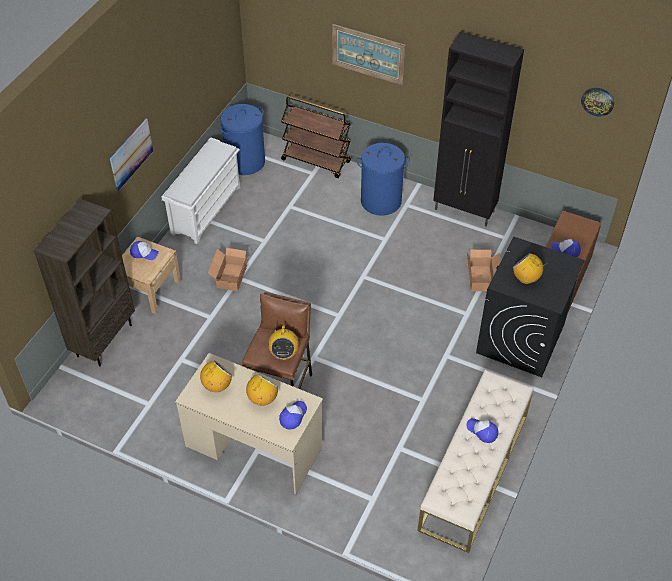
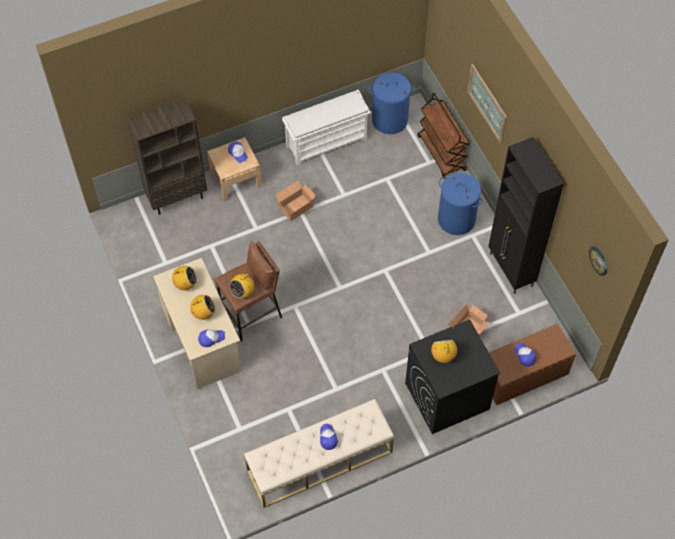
camera: 40 degrees right, 10 degrees up
(131, 154) = (255, 80): picture -> none

